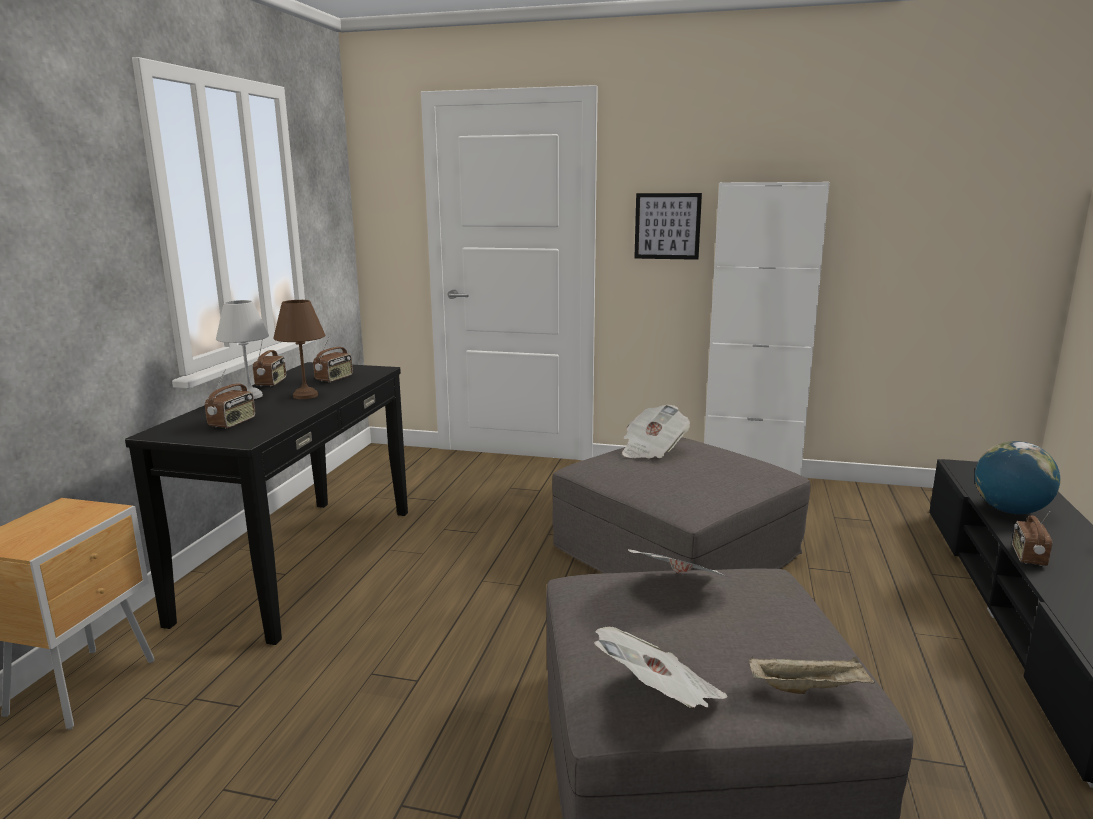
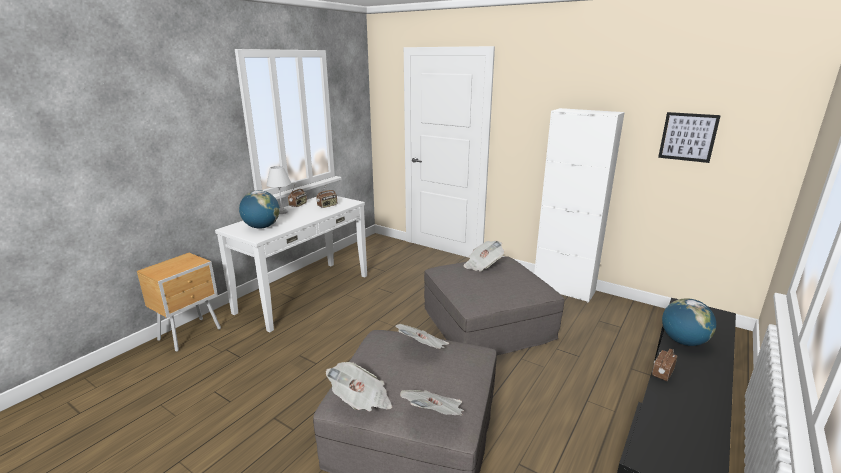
camera: 20 degrees right, 5 degrees up
(233, 423) = (262, 227): radio -> globe
(301, 561) = (304, 293): black console table -> white console table
(306, 396) = (305, 215): brown table lamp -> none
(667, 226) = (529, 132): picture -> picture (688, 137)
(809, 688) = (435, 415): beige tray -> newspaper

